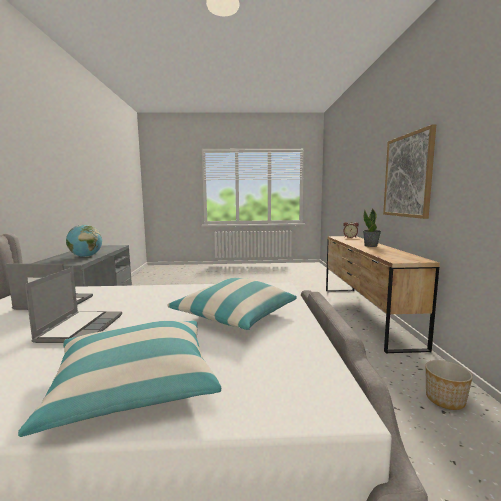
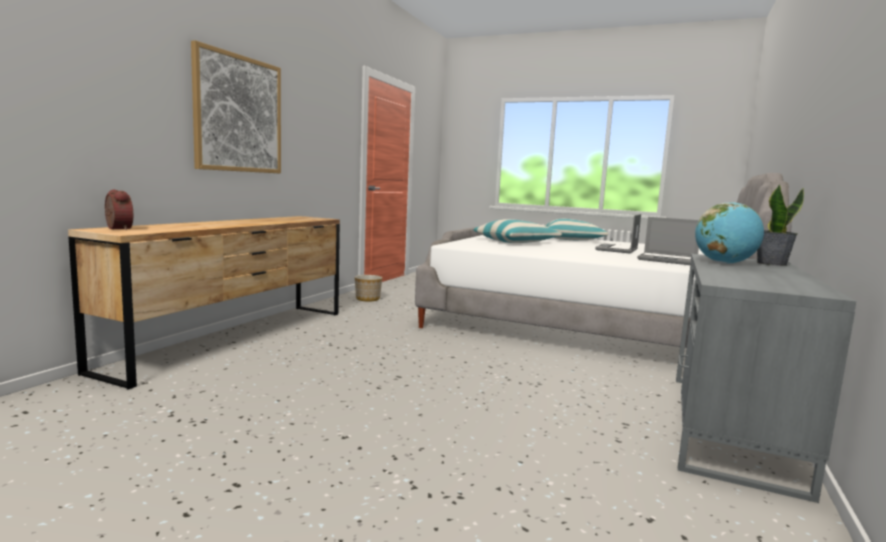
camera: 155 degrees left, 0 degrees up
(371, 246) = (233, 222): potted plant -> potted plant (771, 263)

